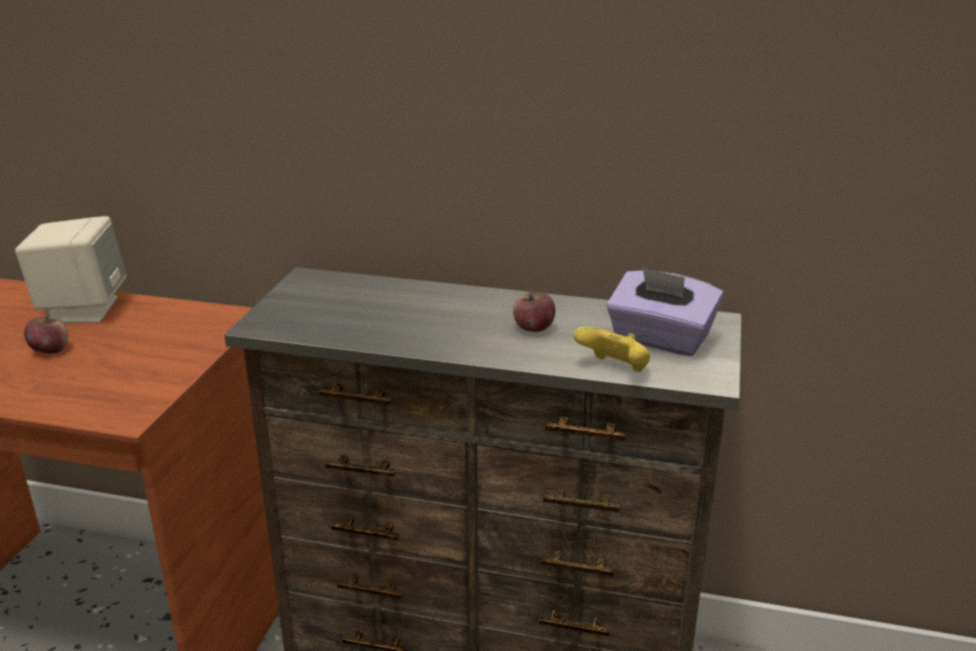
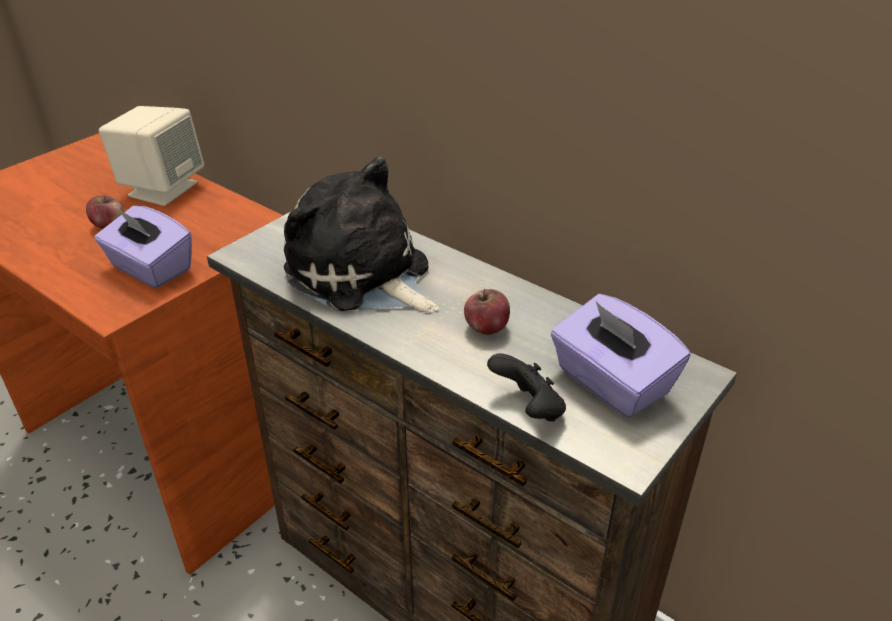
camera: 25 degrees right, 10 degrees up
(136, 374) = (150, 269): none -> purple tissue box
(392, 317) = (362, 276): none -> plush toy
(614, 369) = (528, 409): yellow game controller -> black game controller

